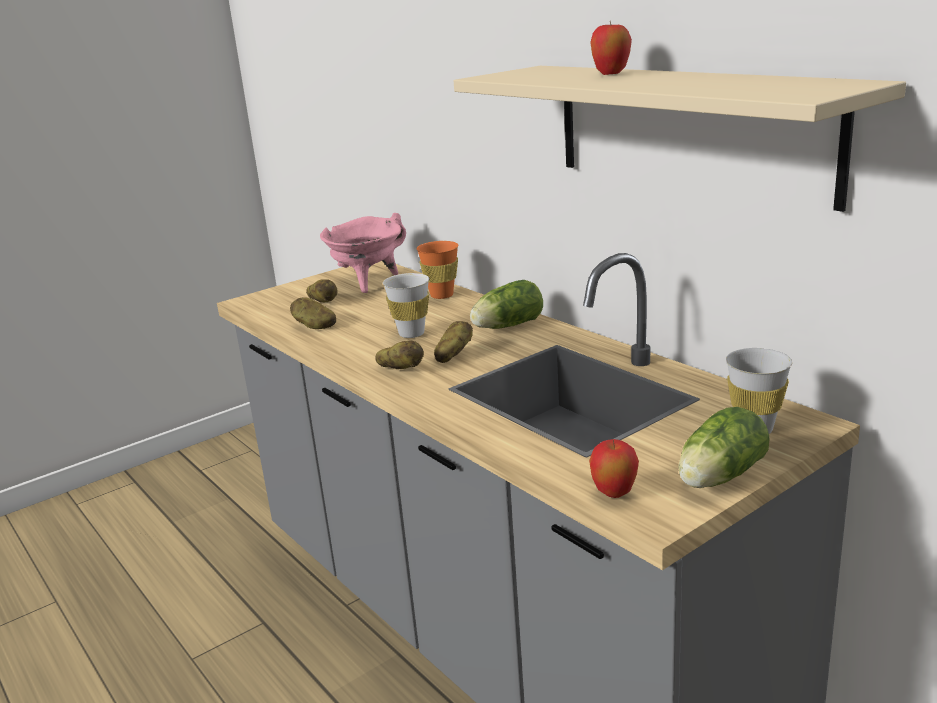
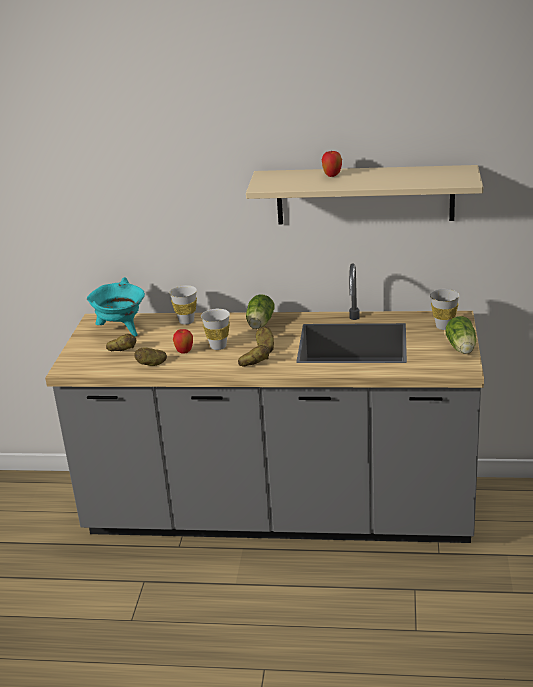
camera: 45 degrees left, 5 degrees up
(368, 283) = (121, 330): pink cooking pot -> turquoise cooking pot
(441, 295) = (186, 321): orange cup -> white cup
(614, 494) = (440, 369): apple -> apple (184, 352)

